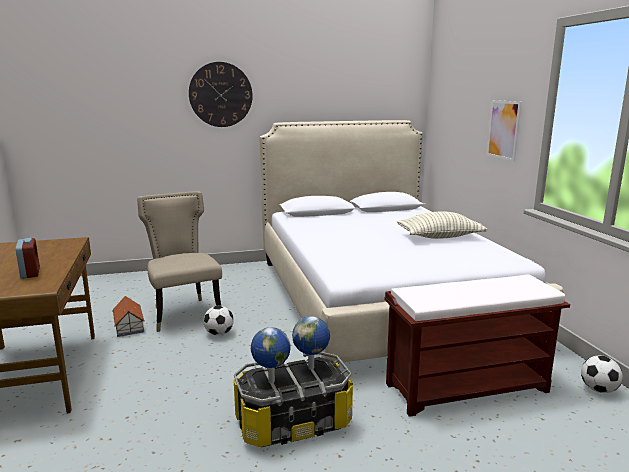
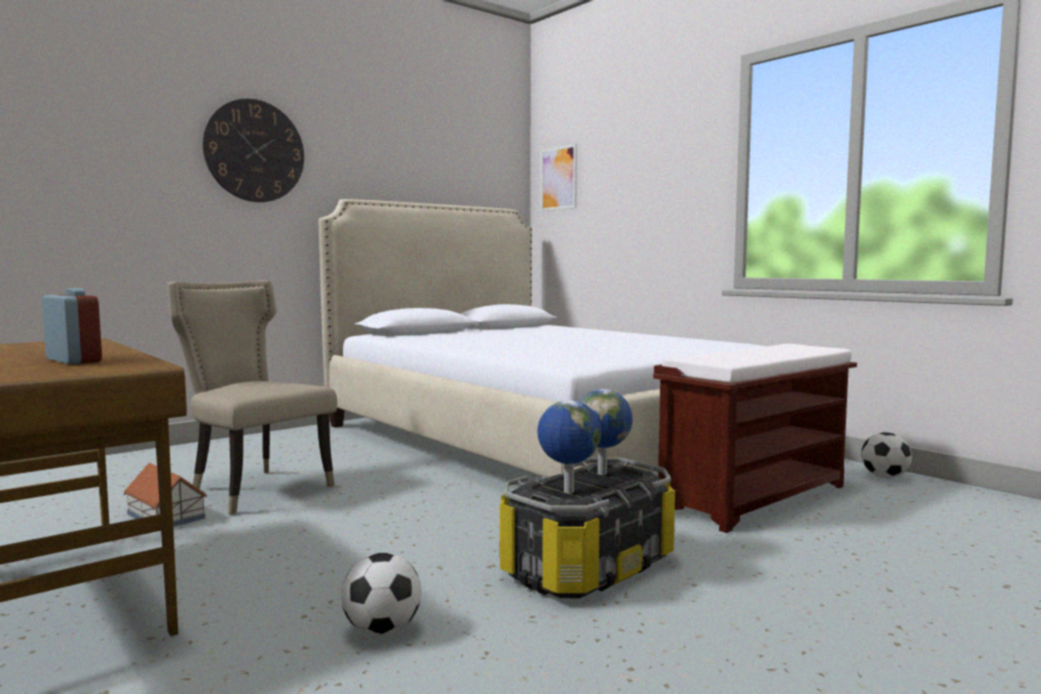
camera: 25 degrees left, 10 degrees down
(219, 333) = (347, 501): football -> football (382, 630)
(440, 237) = (621, 337): pillow -> none
(503, 129) = (671, 200): picture -> picture (558, 178)

